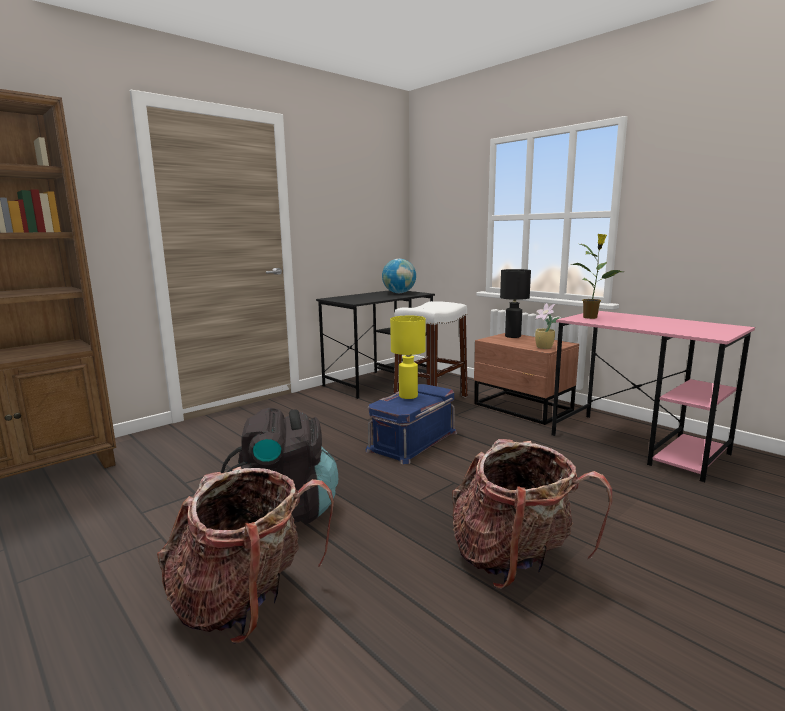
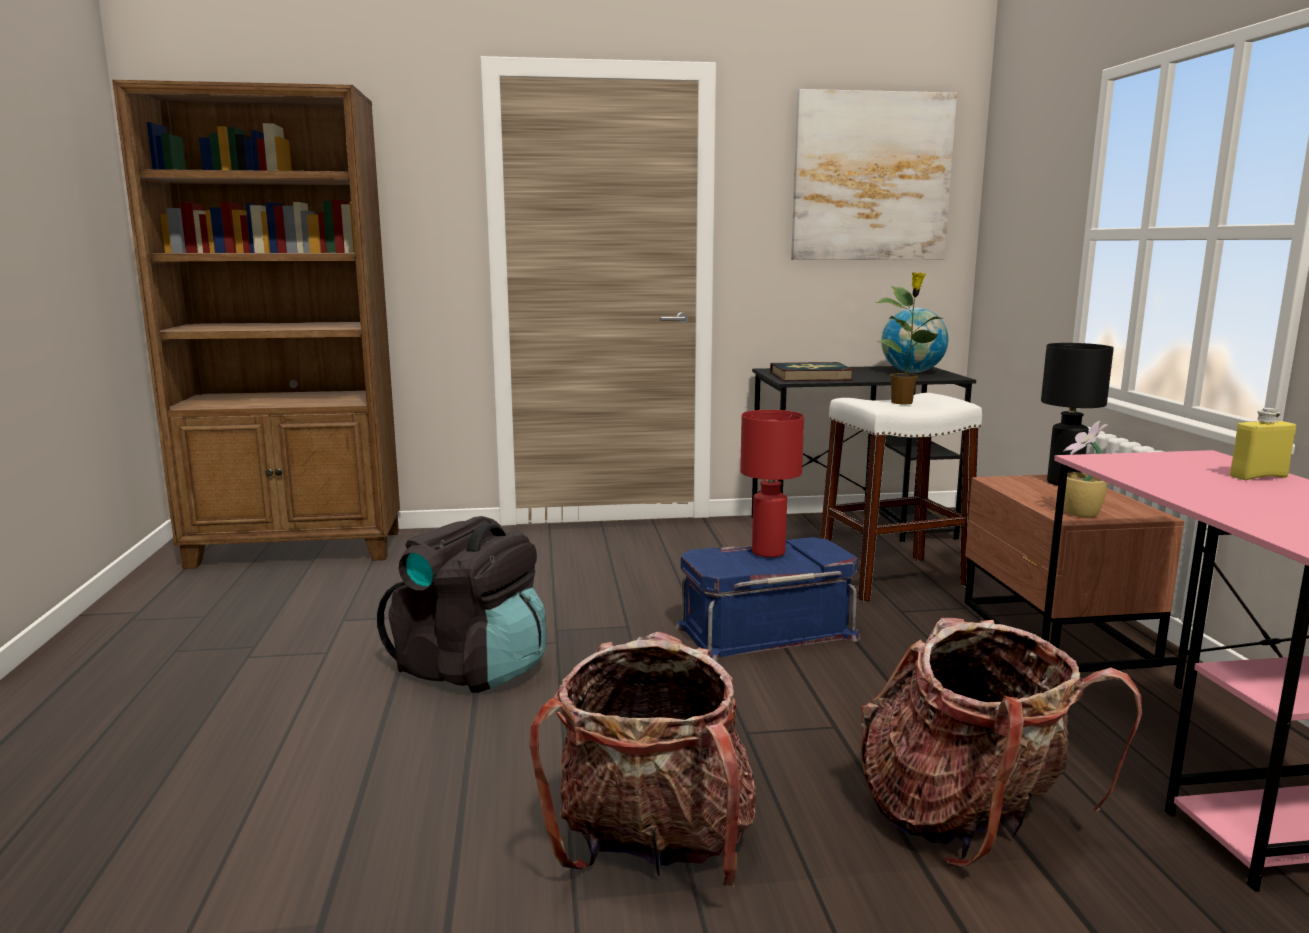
camera: 35 degrees right, 0 degrees up
(246, 603) = (305, 751): backpack -> backpack (968, 822)
(358, 299) = (811, 376): none -> book
(363, 188) = (871, 177): none -> picture
(407, 396) = (767, 552): yellow table lamp -> red table lamp
(591, 317) = (1145, 462): potted plant -> potted plant (903, 402)
(635, 317) = (1258, 477): none -> yellow bottle

